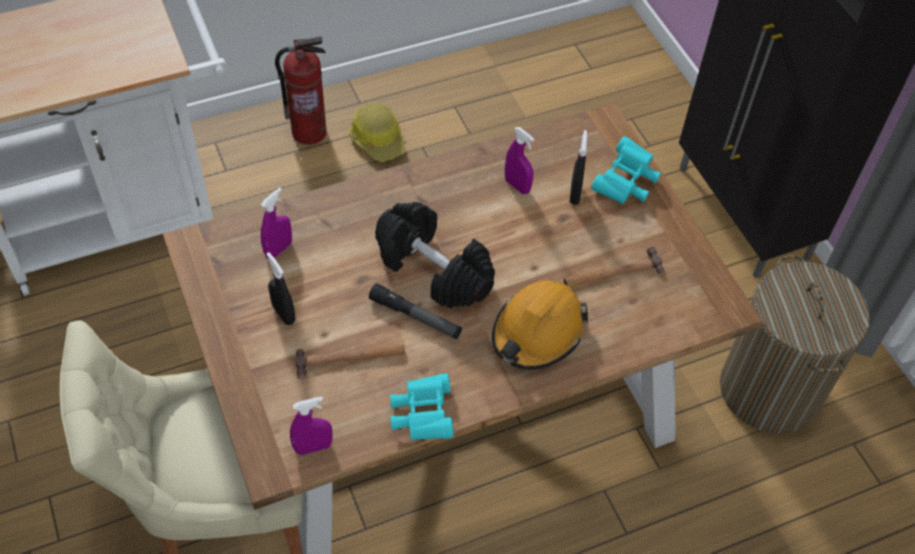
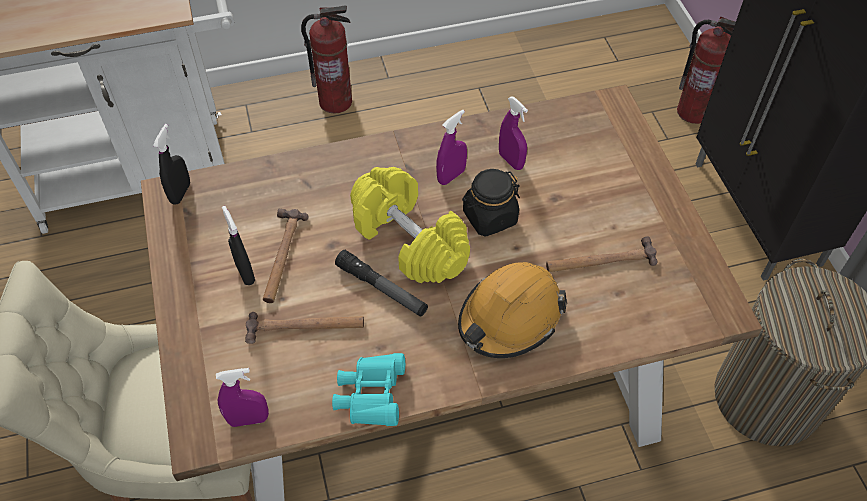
camera: 10 degrees right, 0 degrees up
(278, 249) = (253, 206): purple spray bottle -> purple spray bottle (451, 176)
(315, 295) = (281, 257): none -> hammer
(378, 139) = (400, 113): hard hat -> none
(432, 270) = (408, 241): black dumbbell -> yellow dumbbell
(505, 241) = (489, 217): none -> black jar
(575, 194) = (571, 174): black spray bottle -> black spray bottle (180, 193)
(625, 183) = (627, 167): turquoise binoculars -> none
(672, 116) = (694, 112): none -> fire extinguisher

